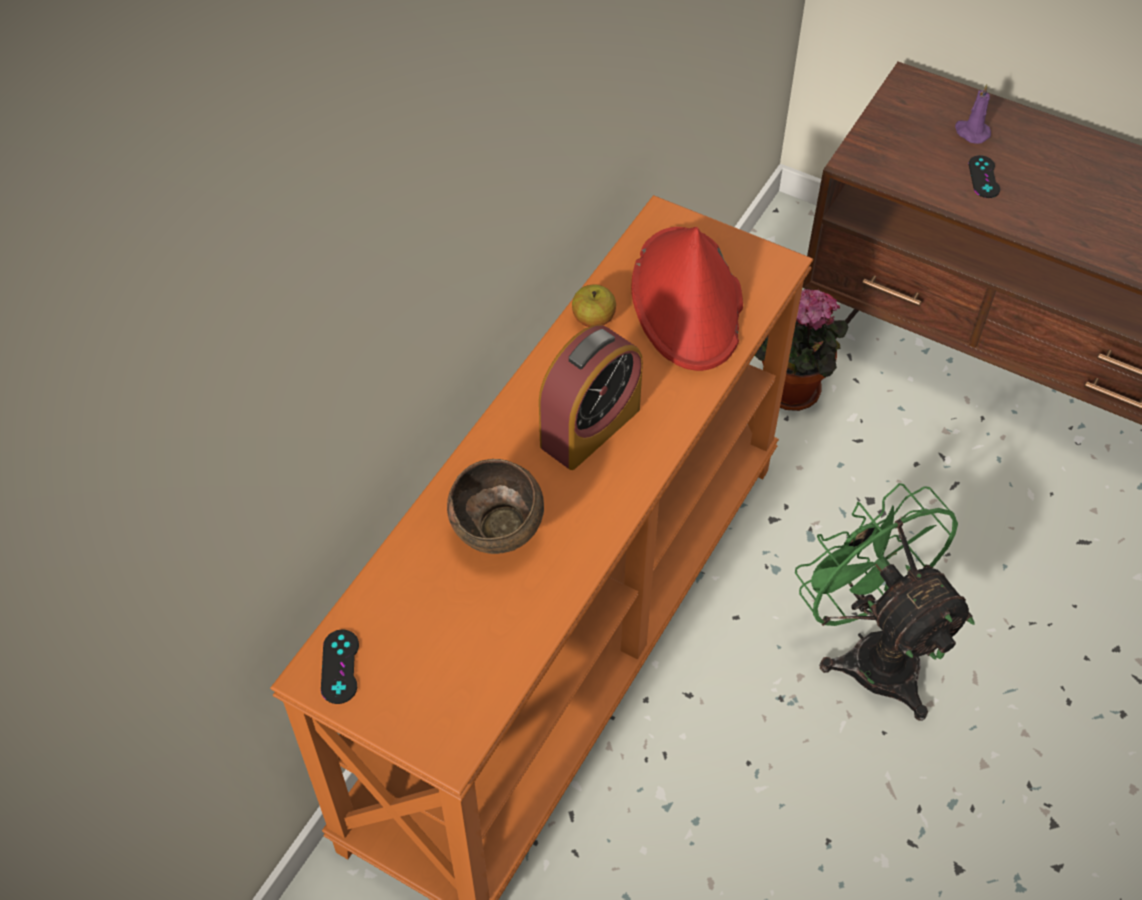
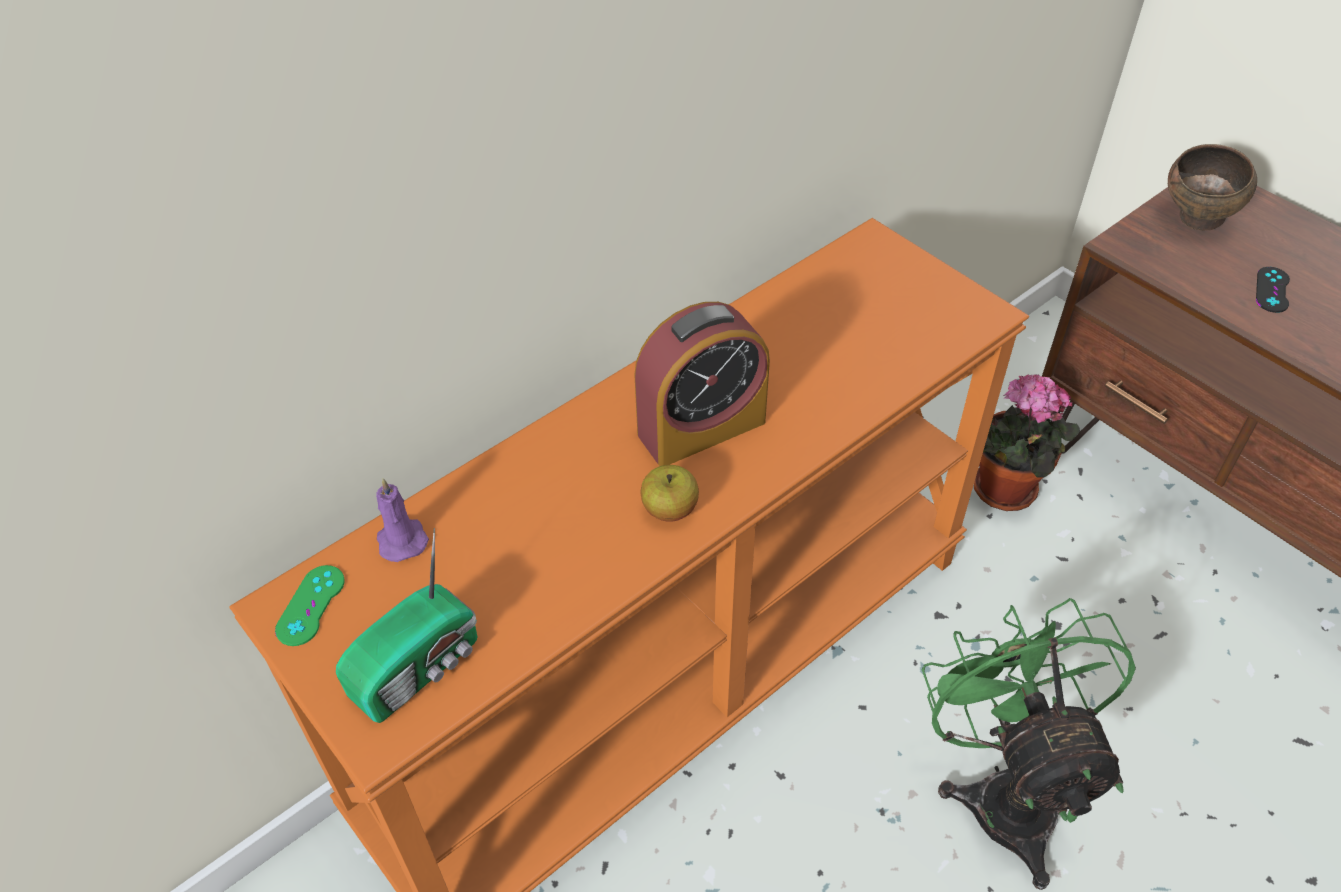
camera: 20 degrees right, 5 degrees down
(340, 666) = (311, 605): black game controller -> green game controller
(455, 688) = (420, 667): none -> radio
(500, 539) = (548, 518): brown bowl -> brown bowl (1197, 222)
(593, 319) = (754, 321): apple -> apple (670, 509)
(687, 301) = (866, 326): red hat -> none
(971, 132) = (1270, 243): purple candle -> purple candle (401, 539)

